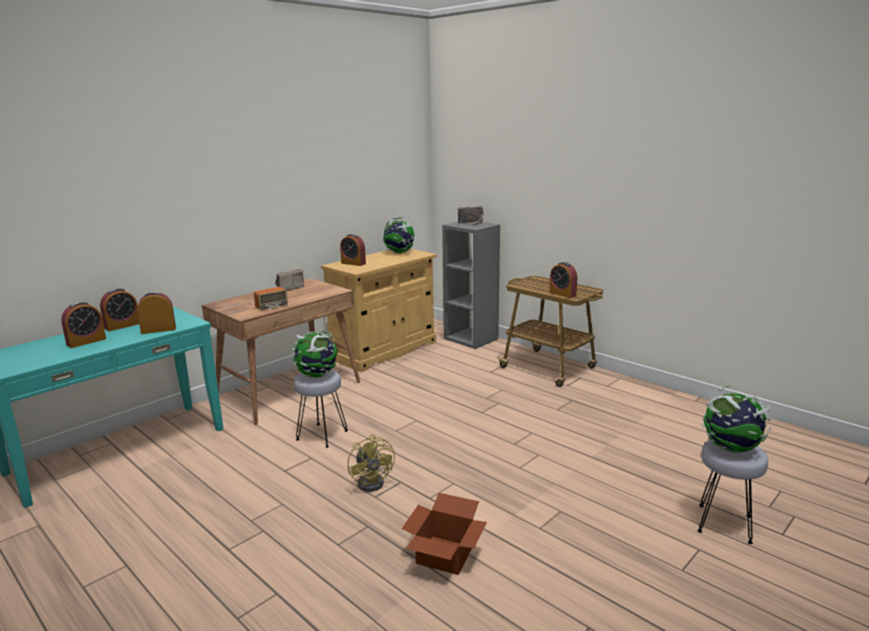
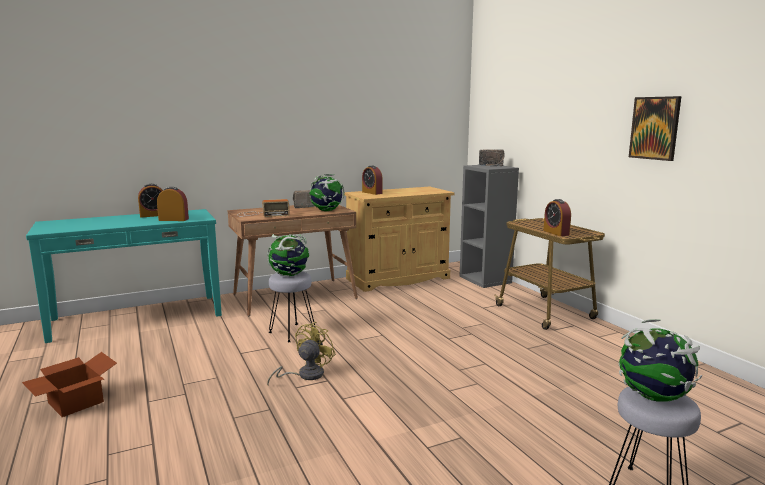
camera: 20 degrees right, 5 degrees down
(86, 341) = (117, 221): alarm clock -> none
(374, 481) = (305, 375): yellow fan -> yellow fan turned 150 degrees counterclockwise
(399, 253) = (421, 189): globe -> globe (327, 211)
(443, 555) = (314, 449): cardboard box -> cardboard box (74, 402)
(646, 192) = (655, 128): none -> picture

